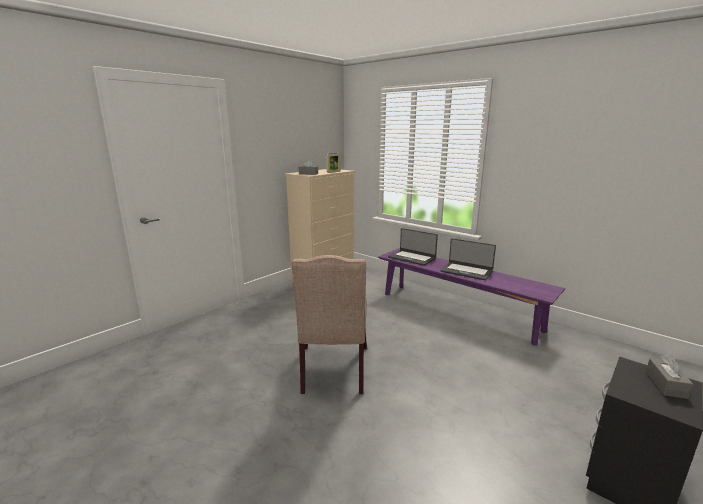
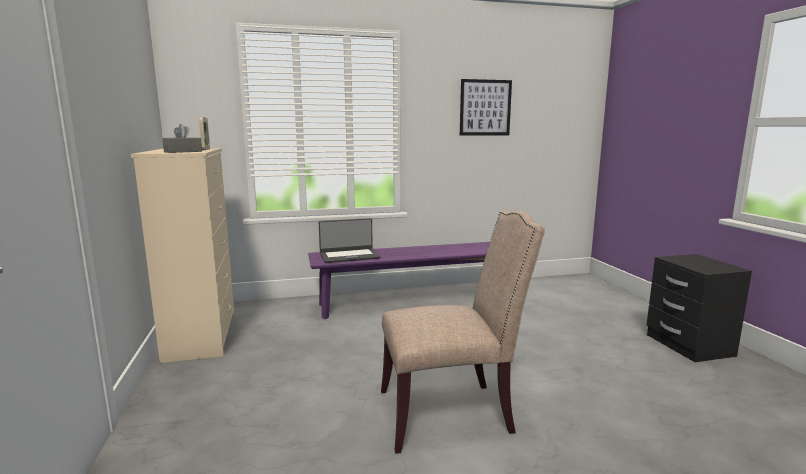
camera: 55 degrees left, 5 degrees down
(333, 371) = (451, 412): beige chair -> beige chair turned 45 degrees counterclockwise
(466, 271) = (423, 251): laptop -> none
(575, 148) = (485, 107): none -> picture
(666, 384) = (697, 260): grey tissue box -> none

